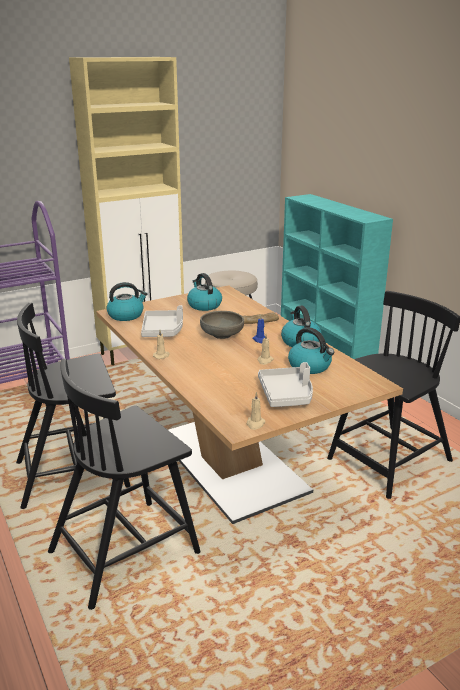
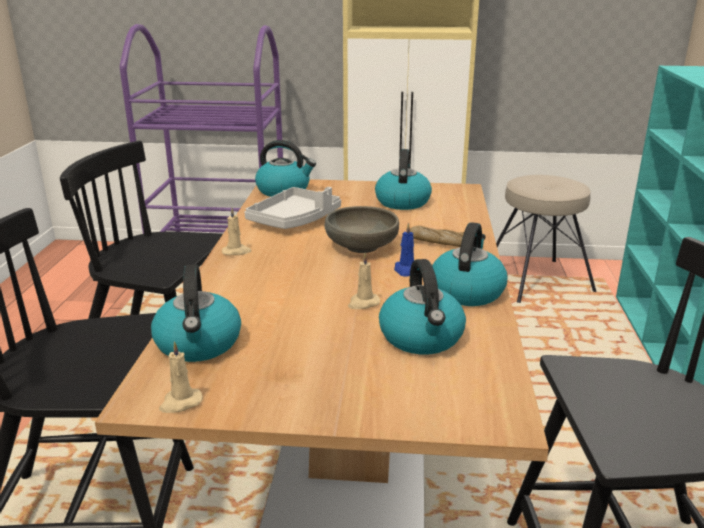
camera: 35 degrees right, 0 degrees up
(222, 401) = (199, 344): none -> kettle
(287, 395) = (308, 372): grey tray -> none

